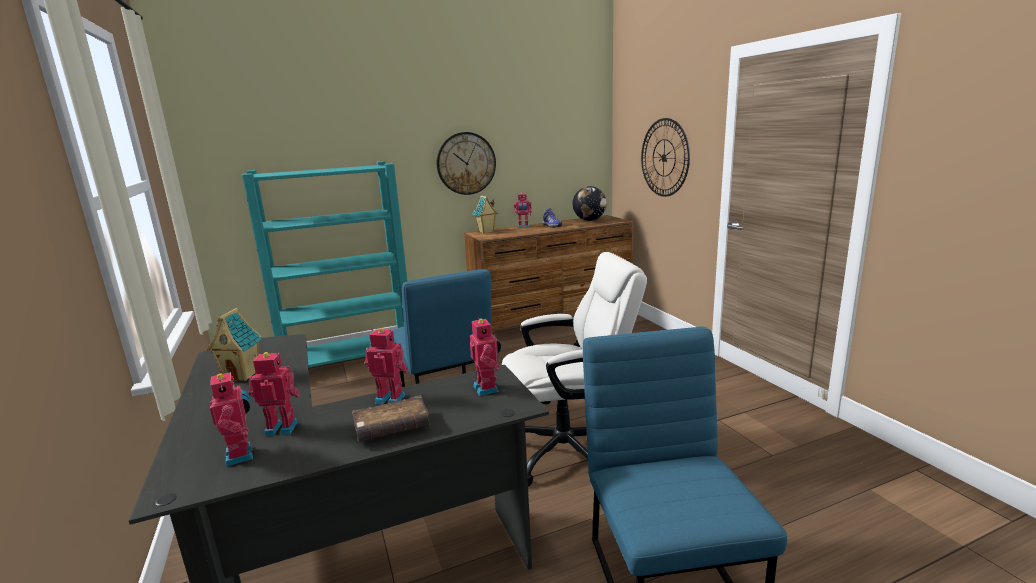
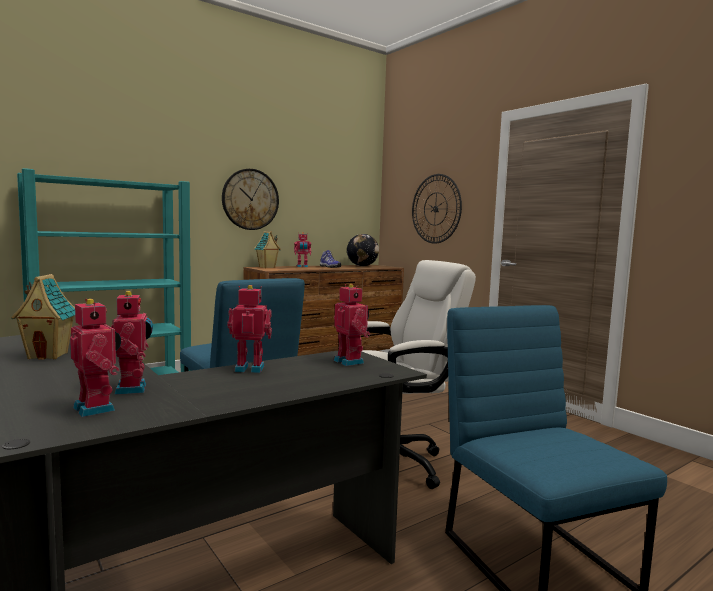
camera: 15 degrees left, 10 degrees down
(282, 427) = (133, 388): toy robot -> toy robot turned 90 degrees clockwise
(392, 428) = (270, 386): brown book -> none

